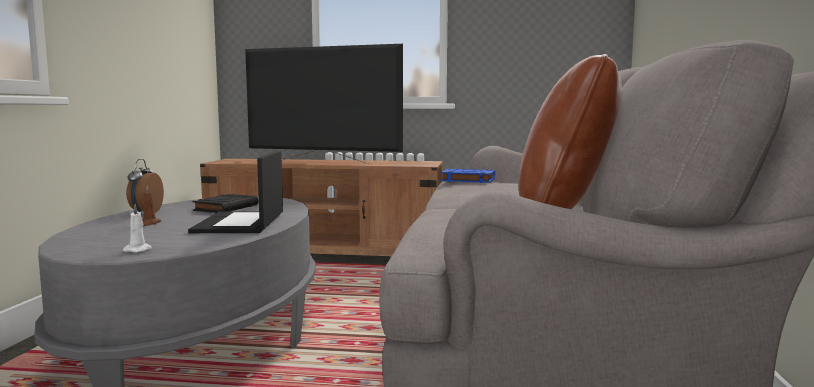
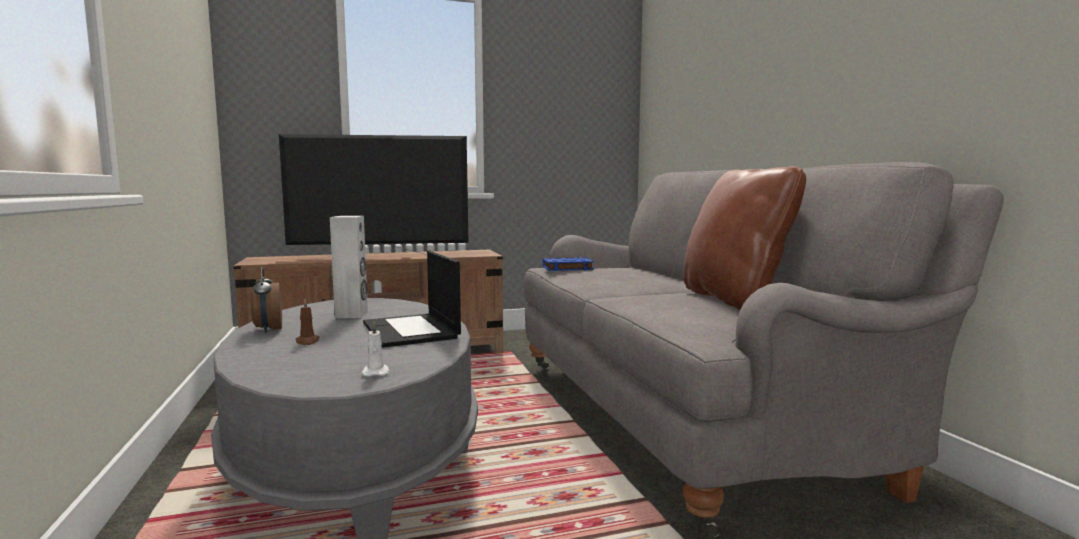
camera: 25 degrees left, 0 degrees up
(226, 208) = (352, 315): black book -> white speaker

